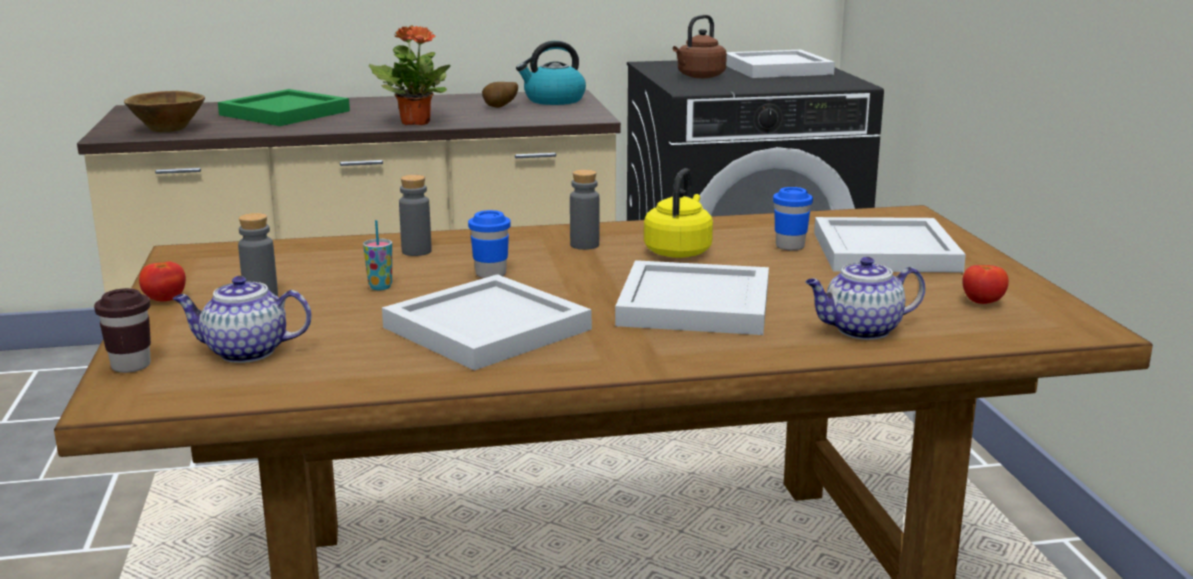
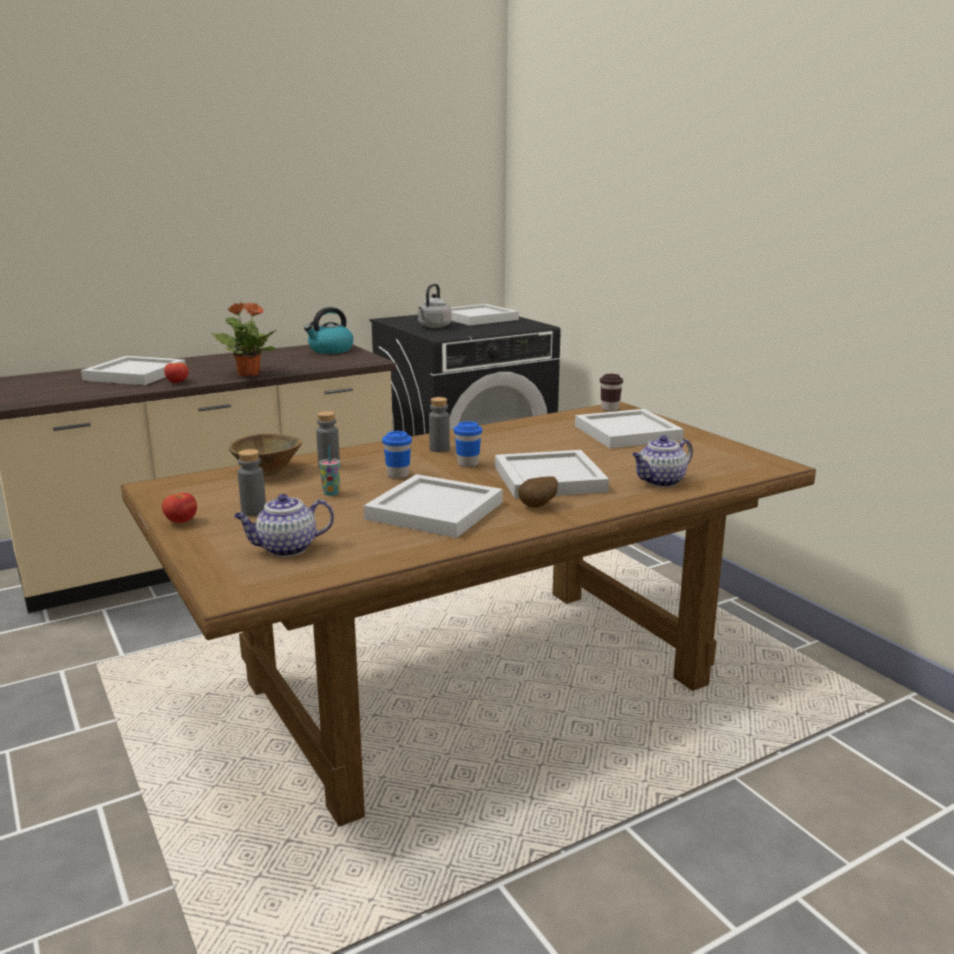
camera: 20 degrees left, 0 degrees up
(131, 366) = (212, 570): brown cup -> brown cup (609, 409)
(167, 129) = (54, 395): brown bowl -> brown bowl (267, 472)
(285, 112) = (135, 374): green tray -> white tray
(500, 108) = (298, 358): potato -> potato (538, 507)
(679, 251) = (504, 446): yellow kettle -> none
(699, 76) = (433, 327): brown kettle -> grey kettle
(790, 246) = (569, 436): blue cup -> blue cup (468, 464)
(983, 303) = (710, 457): tomato -> tomato (177, 382)

